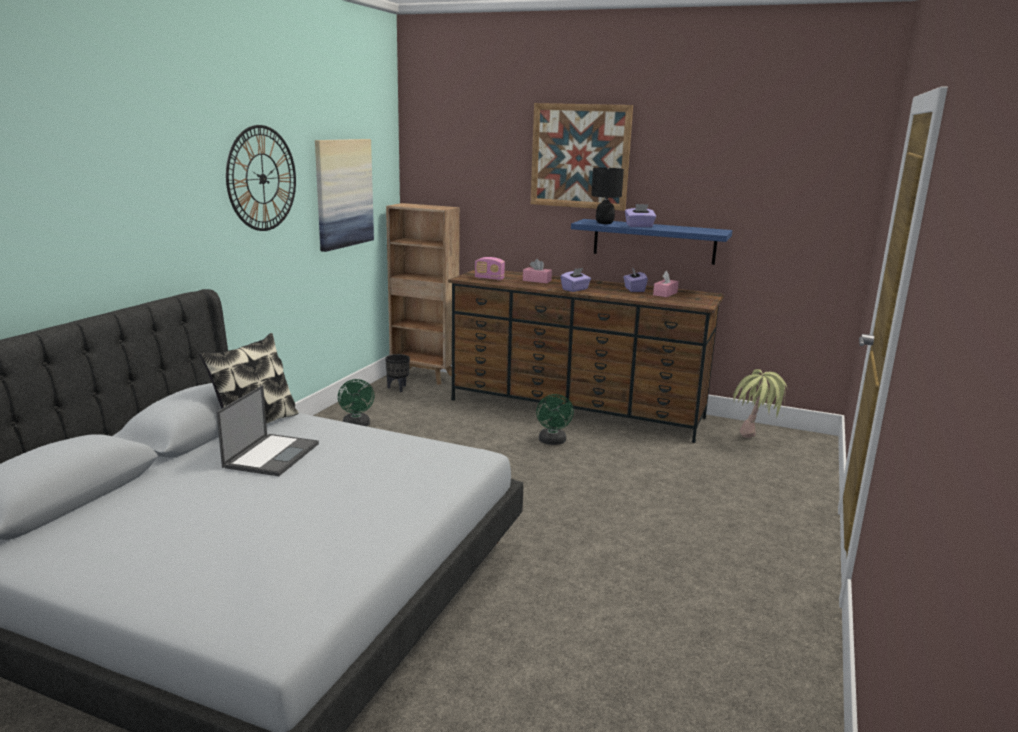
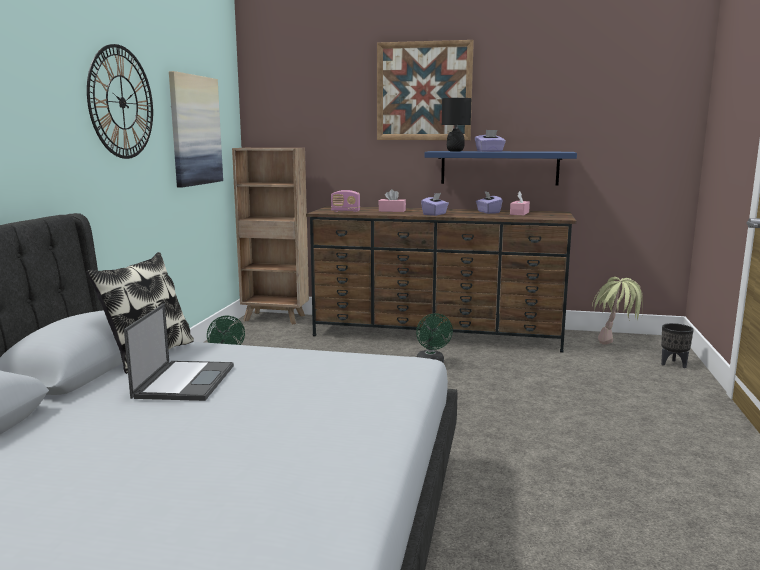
camera: 10 degrees left, 5 degrees down
(398, 388) = (254, 330): black planter -> black planter (673, 364)

